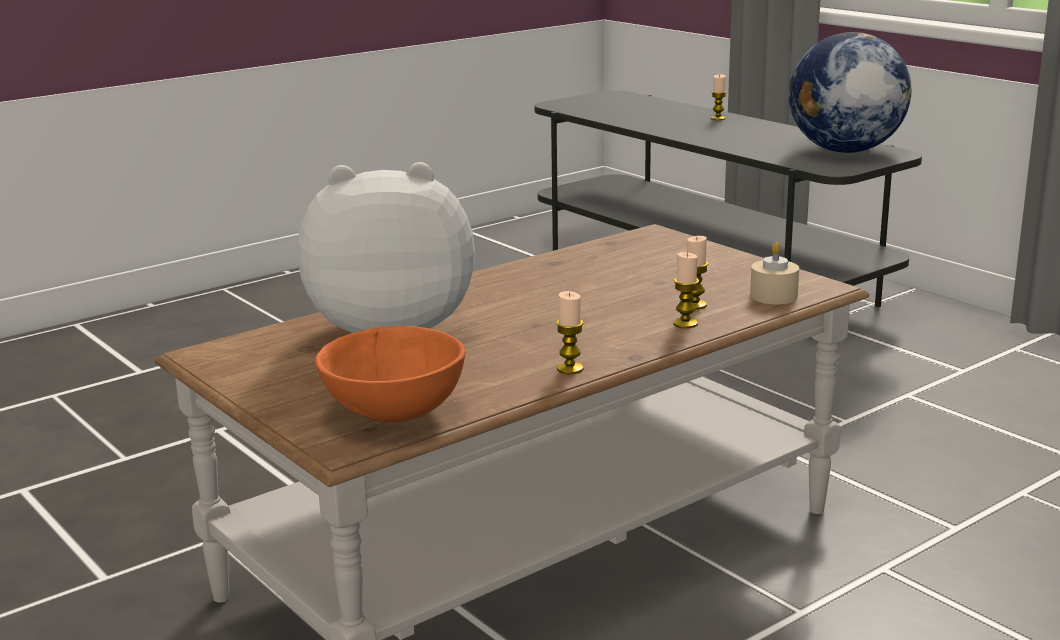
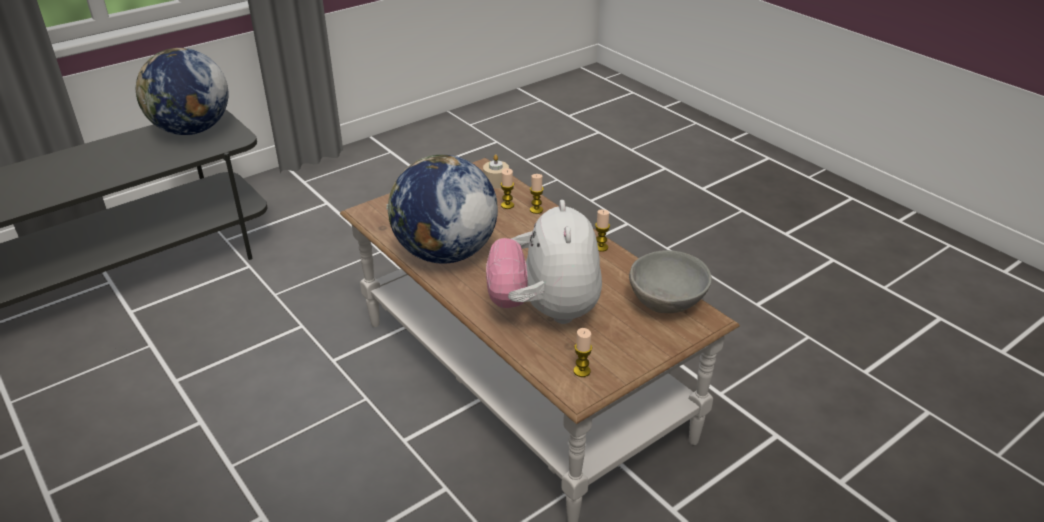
camera: 90 degrees left, 15 degrees up
(392, 415) = (668, 304): orange bowl -> grey bowl
(544, 275) = (444, 253): none -> globe
(718, 118) = (43, 167): candle -> candle (582, 371)

